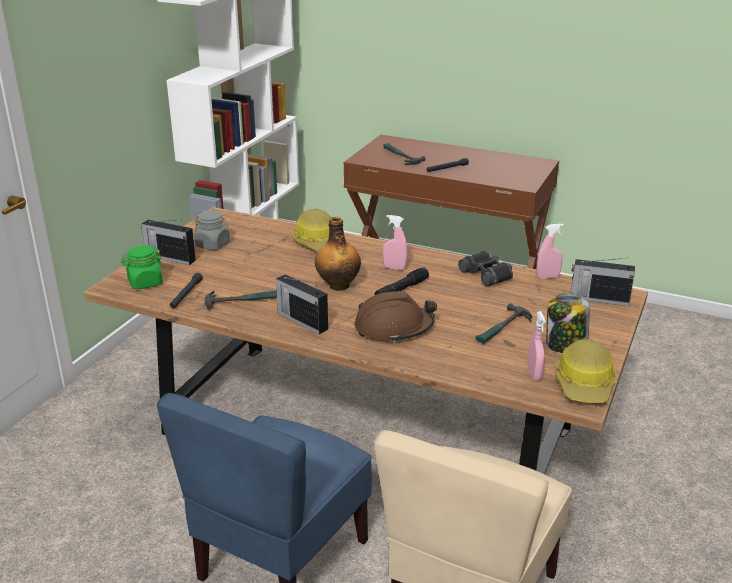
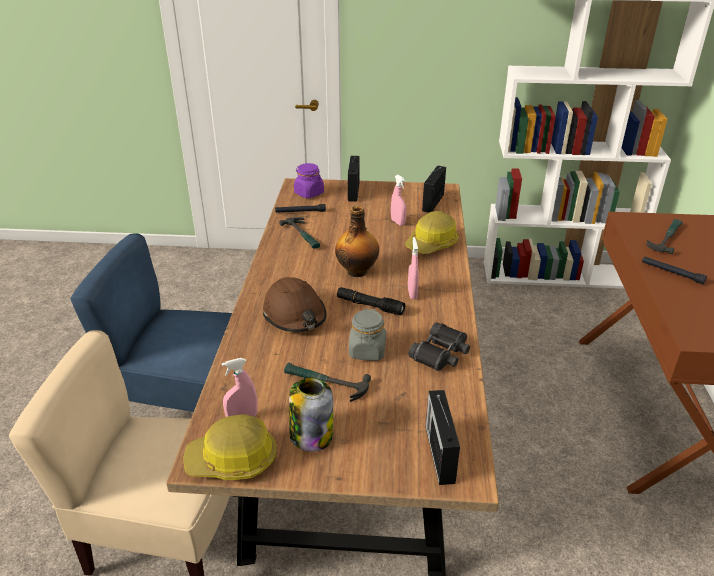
camera: 70 degrees right, 5 degrees up
(145, 283) = (309, 193): green jar -> purple jar
(213, 245) = (388, 201): grey jar -> grey jar (367, 351)
(301, 320) = (285, 268): radio -> radio (433, 202)
(547, 277) = (467, 401): pink spray bottle -> pink spray bottle (398, 222)

